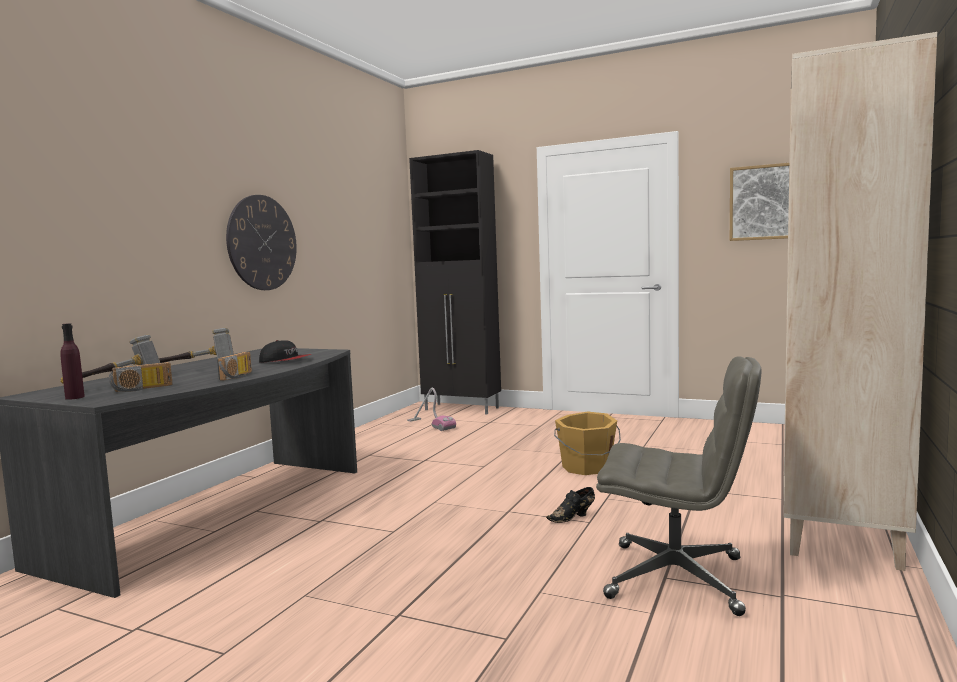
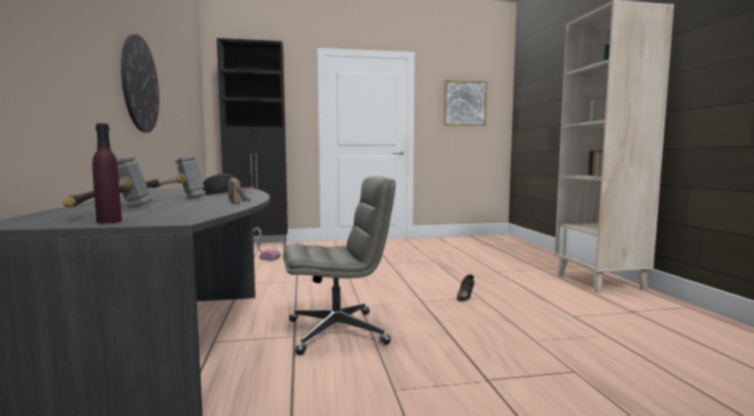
camera: 35 degrees left, 0 degrees up
(142, 389) = (171, 212): radio -> none
(586, 468) = (417, 269): orange bucket -> none
(677, 578) = (579, 315): grey office chair -> grey office chair (338, 331)

